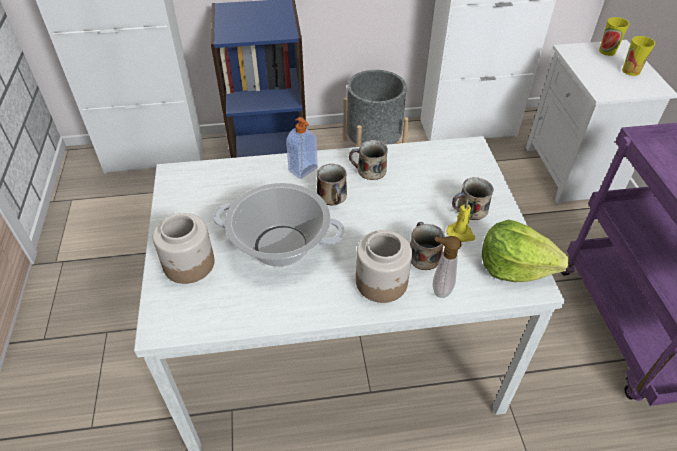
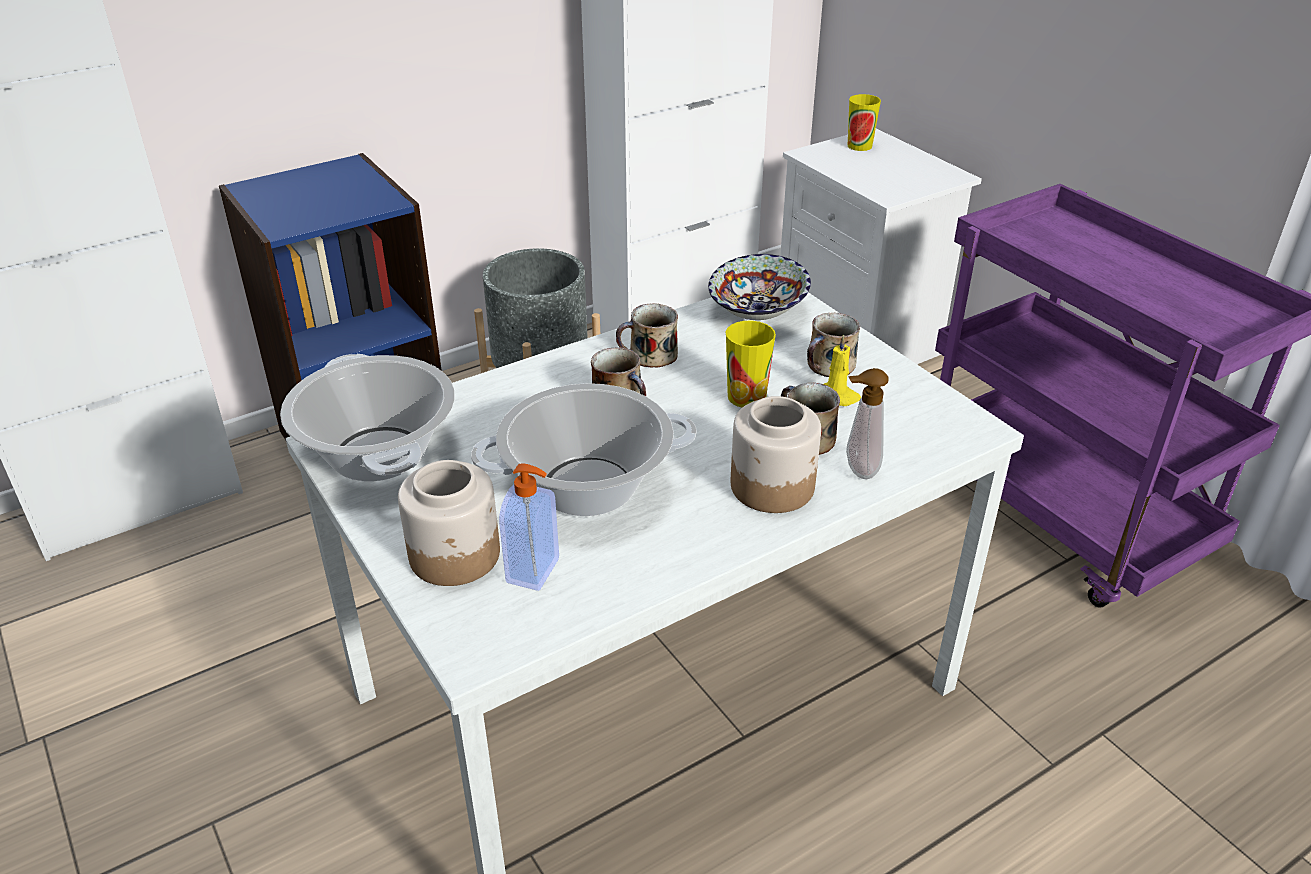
camera: 25 degrees left, 10 degrees down
(191, 189) = (377, 455): none -> cooking pot
(303, 170) = (548, 381): soap dispenser -> soap dispenser (535, 571)
(451, 159) = (759, 312): none -> bowl
(514, 266) = (935, 415): lettuce -> none
(631, 71) = (905, 163): cup -> cup (746, 397)

